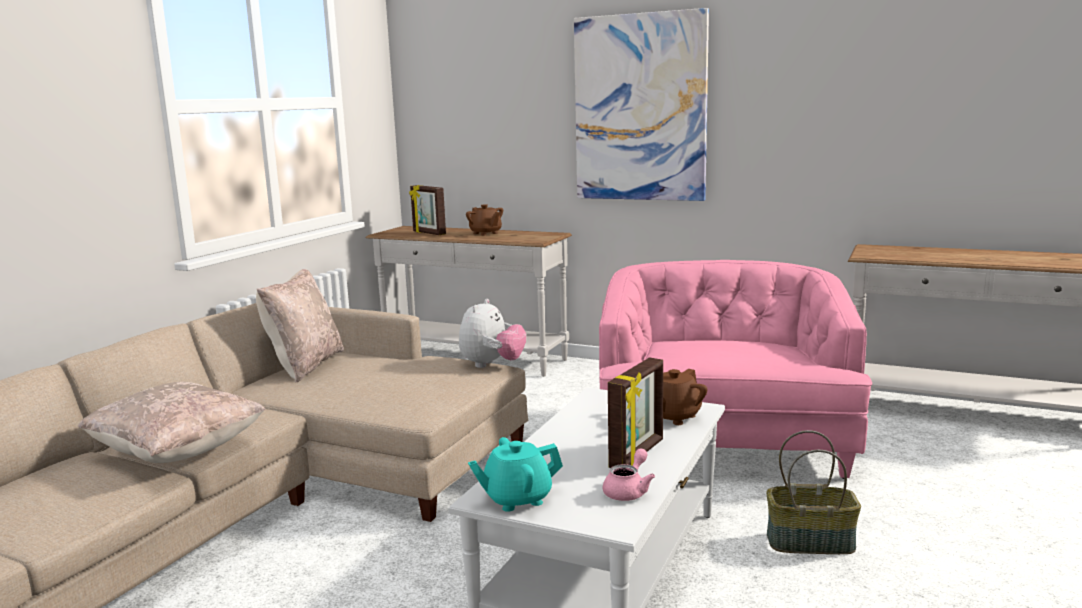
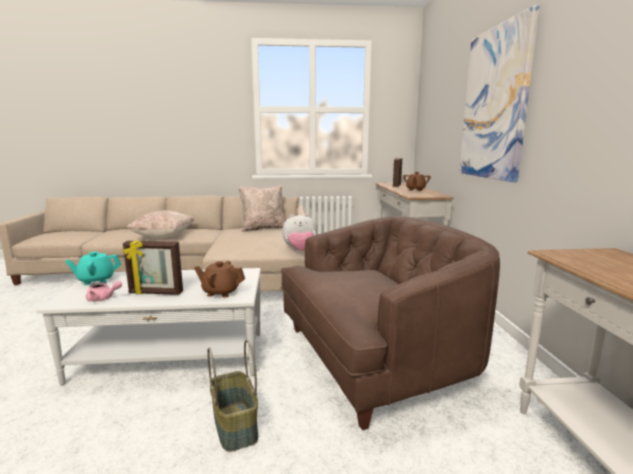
camera: 60 degrees right, 0 degrees up
(517, 499) = (96, 280): turquoise teapot -> turquoise teapot turned 60 degrees counterclockwise
(722, 442) = (374, 359): pink armchair -> brown armchair

